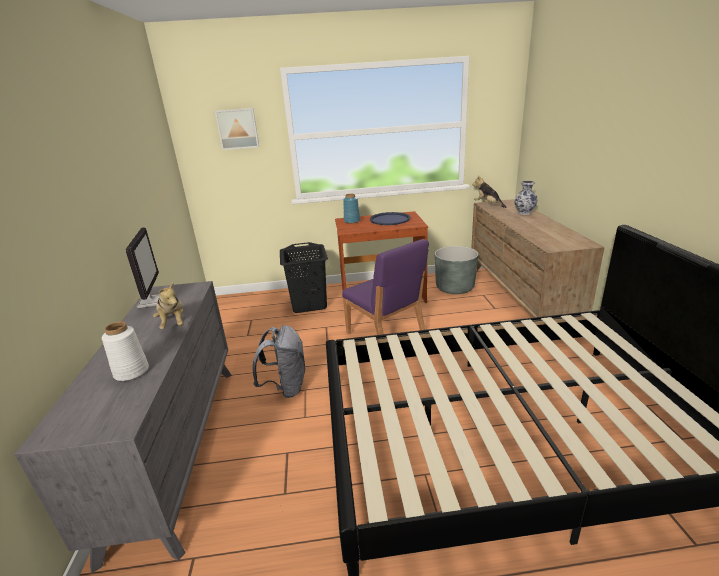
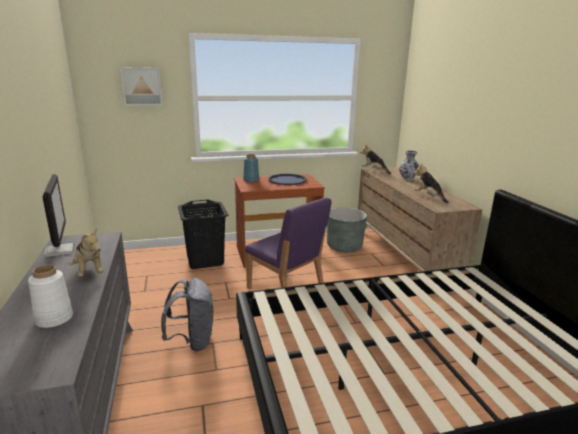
camera: 10 degrees left, 5 degrees down
(543, 234) = (429, 197): none -> plush toy

